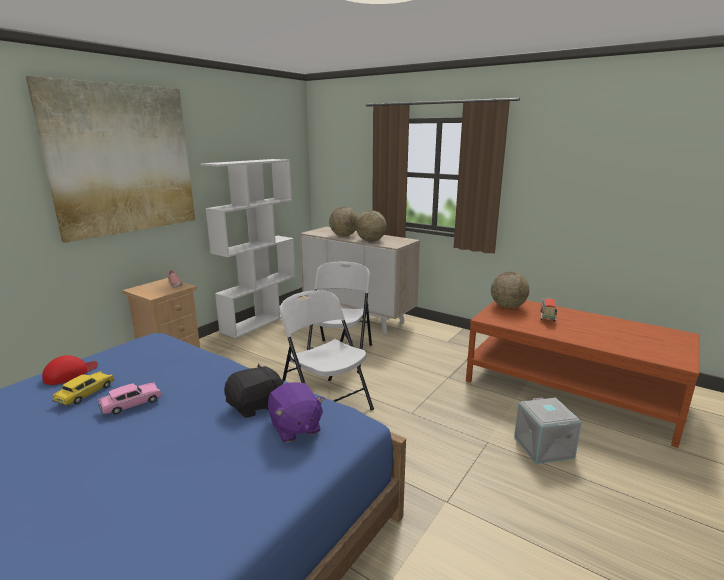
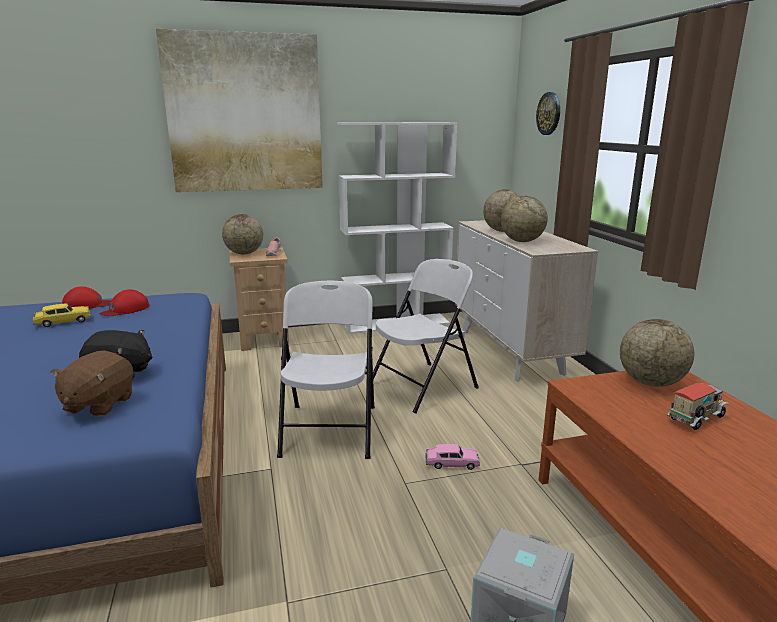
camera: 40 degrees right, 0 degrees up
(125, 364) = (125, 309): none -> red cap
(131, 404) = (67, 339): pink toy car -> pink toy car (452, 464)
(145, 290) = (244, 253): none -> globe
(295, 428) = (98, 404): purple plush toy -> brown plush toy
(348, 152) = (549, 113): none -> wall clock

